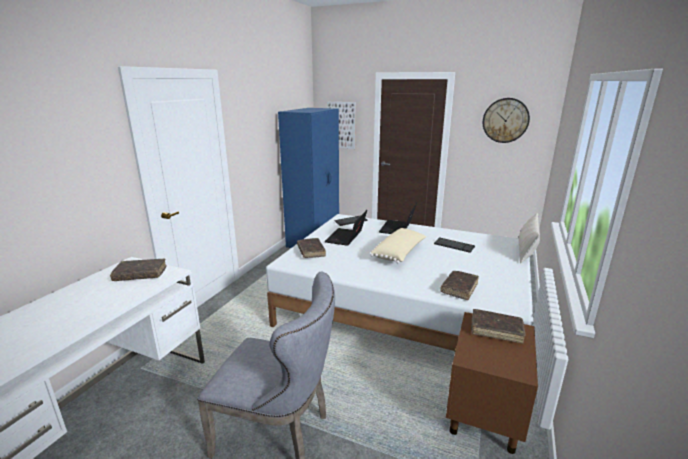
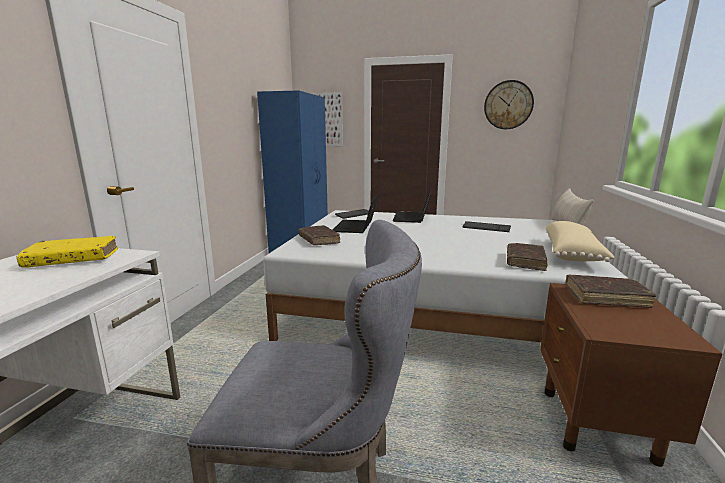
camera: 10 degrees left, 5 degrees down
(140, 274) = (73, 259): brown book -> yellow book
(400, 253) = (430, 237): beige pillow -> beige pillow (573, 254)

